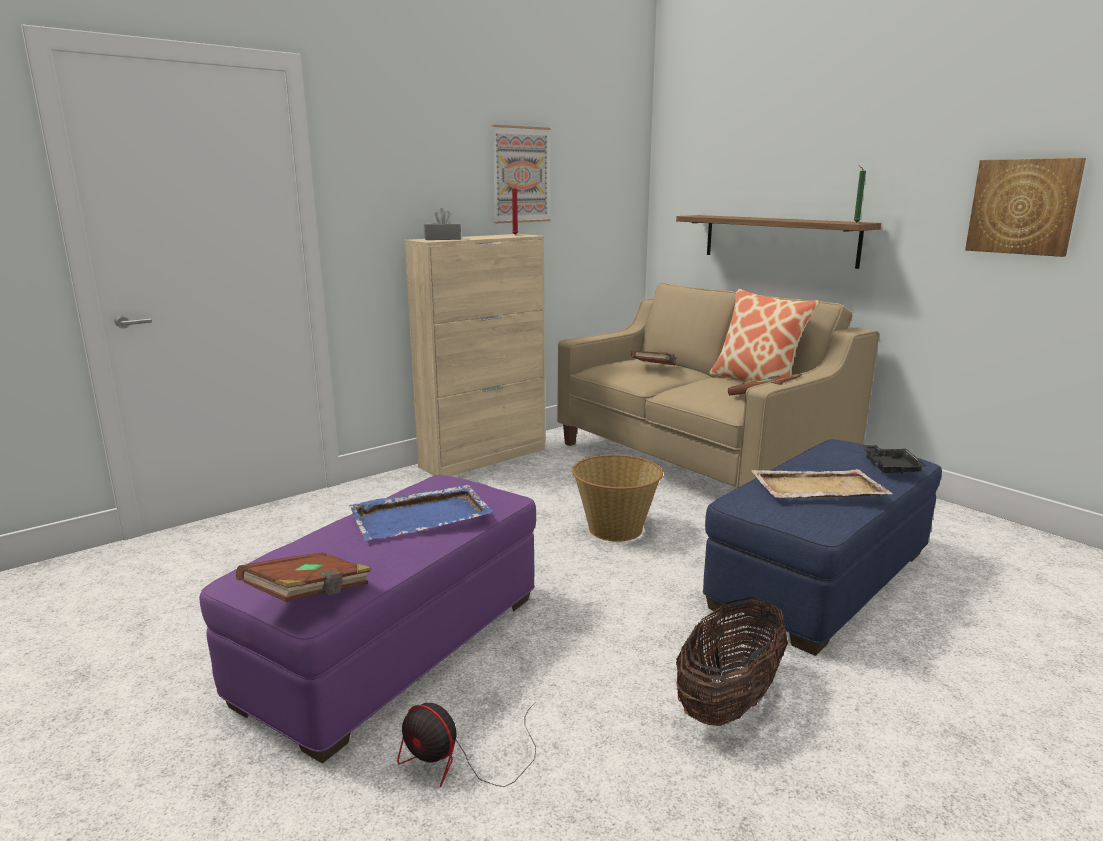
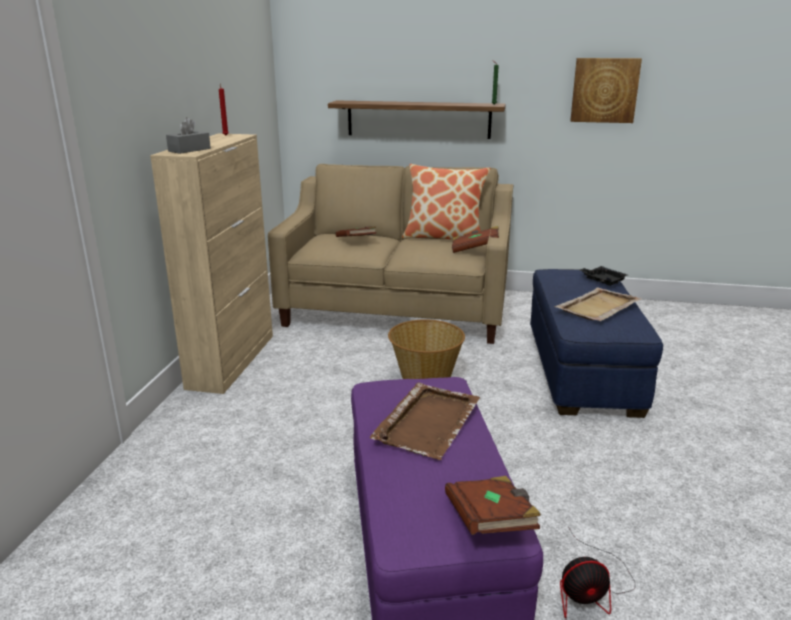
camera: 40 degrees left, 5 degrees up
(422, 516) = (428, 422): blue tray -> brown tray
(520, 175) = (208, 73): picture -> none
(728, 701) = (649, 466): basket -> none

